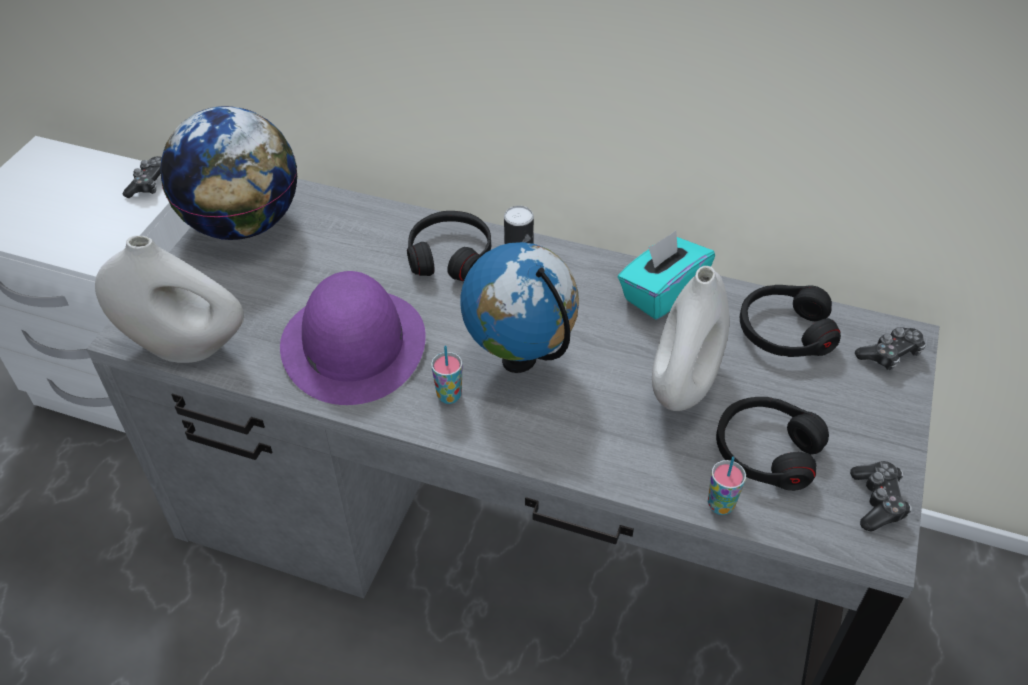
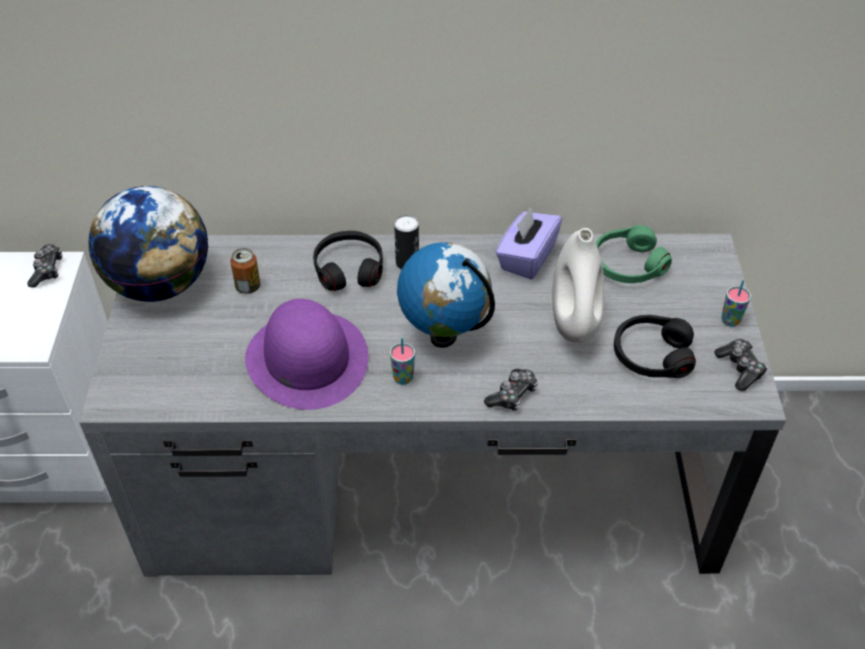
camera: 20 degrees left, 0 degrees up
(186, 347) = (167, 397): white vase -> none
(331, 248) = (248, 287): none -> can
(661, 293) = (526, 258): turquoise tissue box -> purple tissue box
(720, 505) = (637, 402): cup -> cup (730, 321)
(784, 331) = (627, 265): black headphones -> green headphones
(890, 354) = (706, 263): game controller -> game controller (512, 395)

